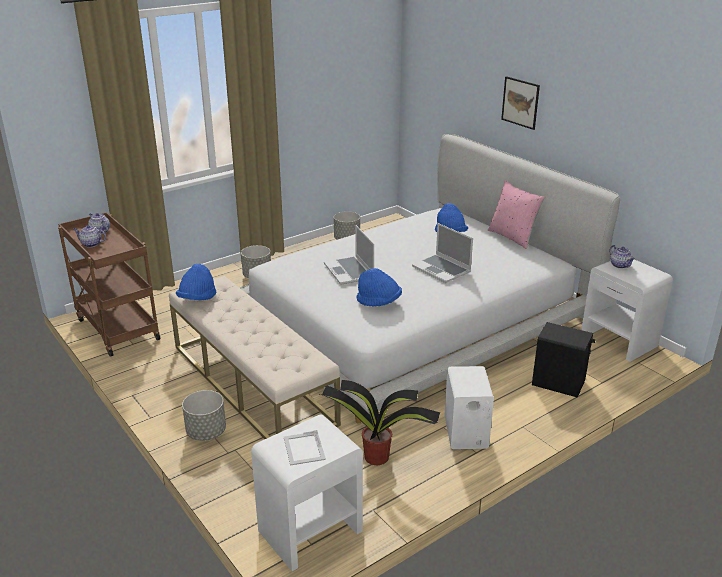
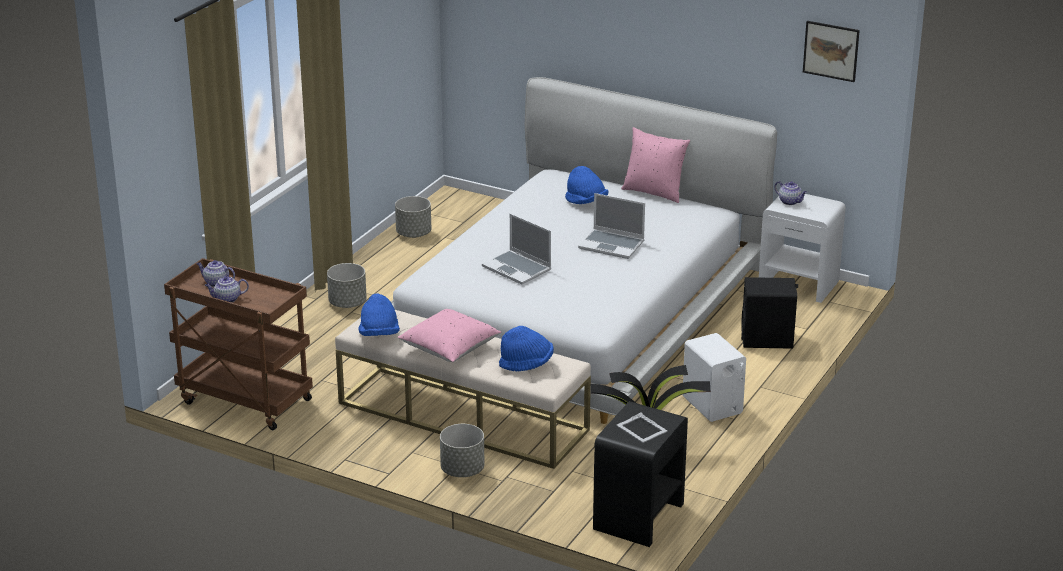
camera: 25 degrees left, 0 degrees up
(237, 323) = (449, 349): none -> pink pillow
(309, 531) = (638, 517): white nightstand -> black nightstand
(379, 302) = (578, 294): blue hat -> blue hat (526, 364)
(520, 102) = (633, 34): picture -> picture (831, 51)

